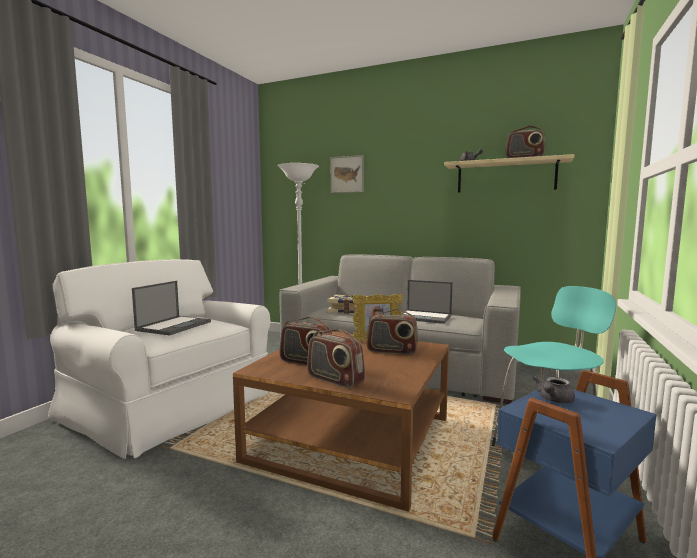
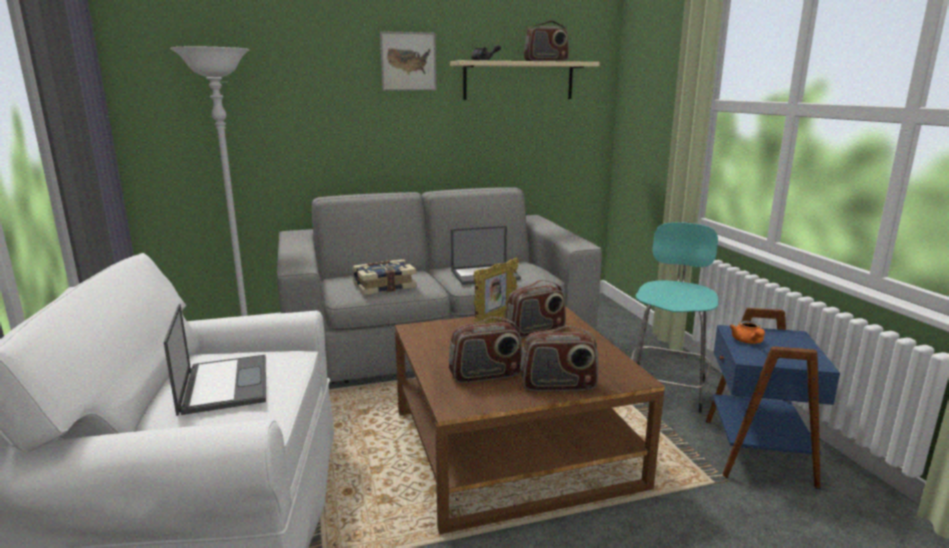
camera: 40 degrees left, 10 degrees up
(347, 174) = (291, 65): picture -> picture (408, 61)
(553, 400) = (748, 342): grey teapot -> orange teapot

